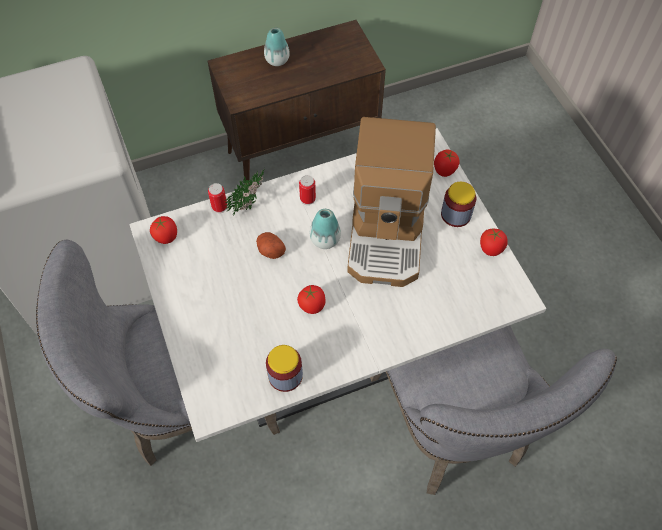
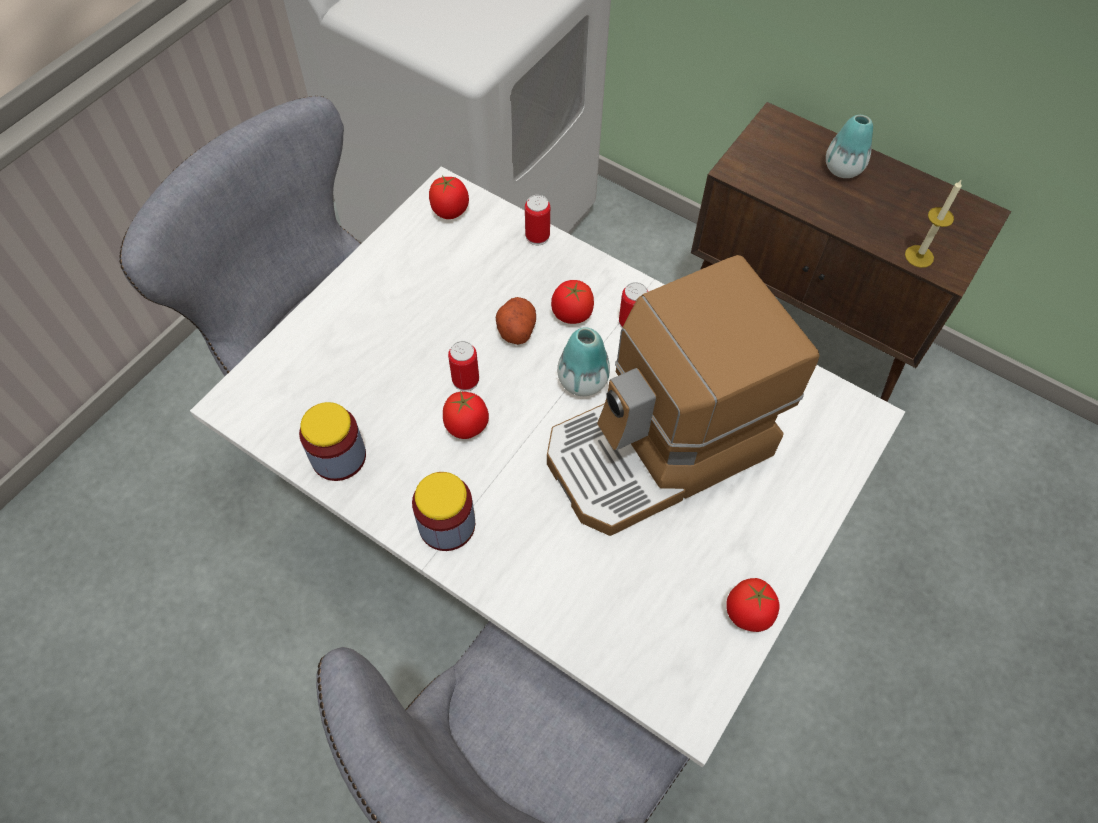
camera: 55 degrees right, 0 degrees up
(250, 203) = (570, 265): potted plant -> none
(284, 291) = (465, 380): none -> can
(351, 68) = (919, 256): none -> candle
(444, 170) = (835, 465): tomato -> tomato (571, 314)
(456, 214) = (768, 526): jar -> jar (447, 525)

